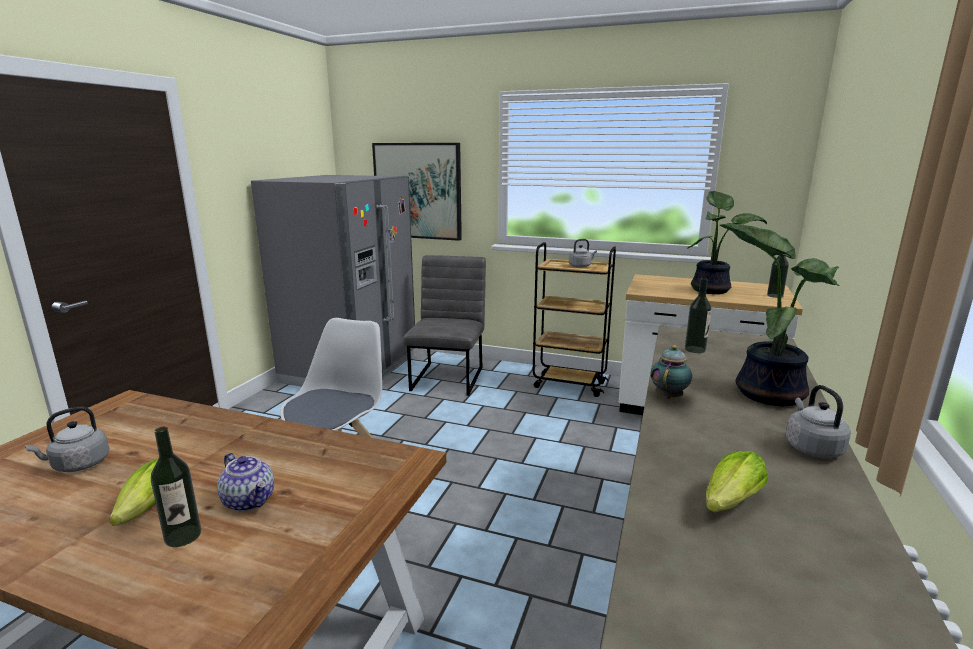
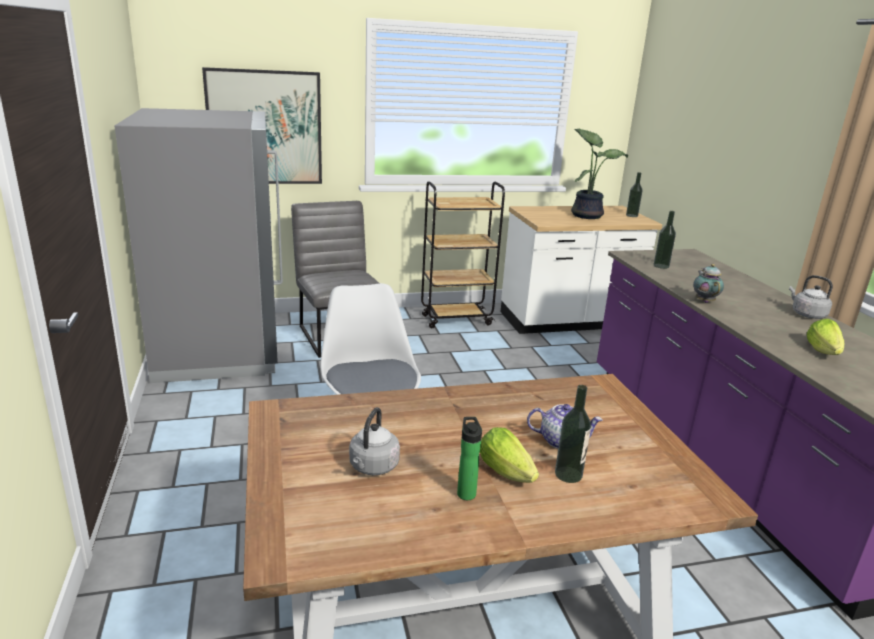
camera: 35 degrees left, 5 degrees up
(80, 513) = (466, 492): none -> bottle
(581, 266) = (468, 203): grey kettle -> none
(767, 392) = (741, 287): potted plant -> none

